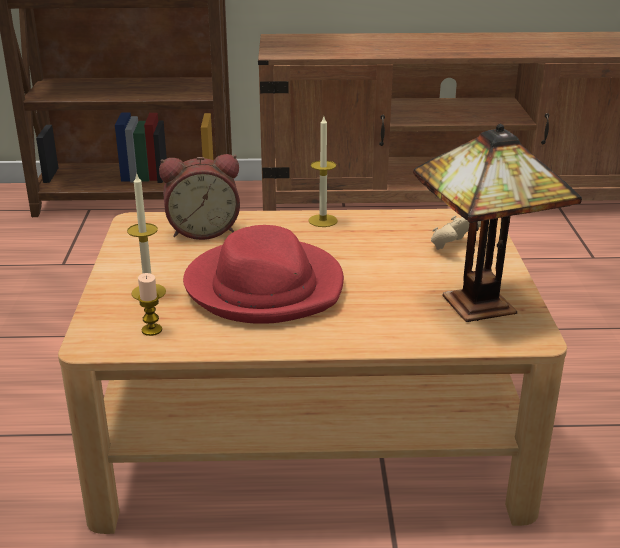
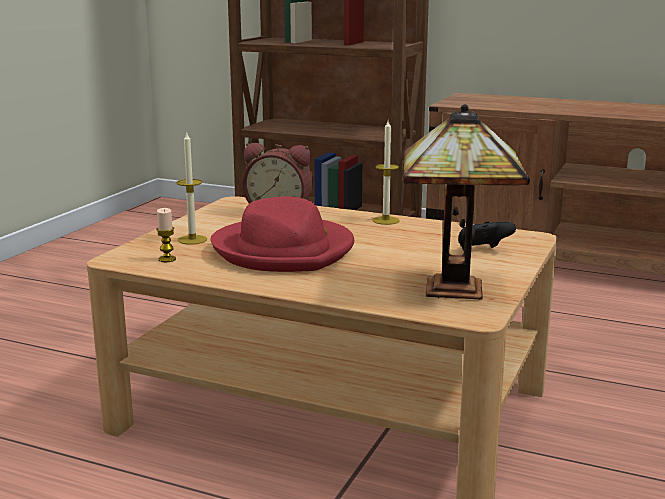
camera: 25 degrees right, 10 degrees down
(454, 247) = (482, 252): beige game controller -> black game controller

